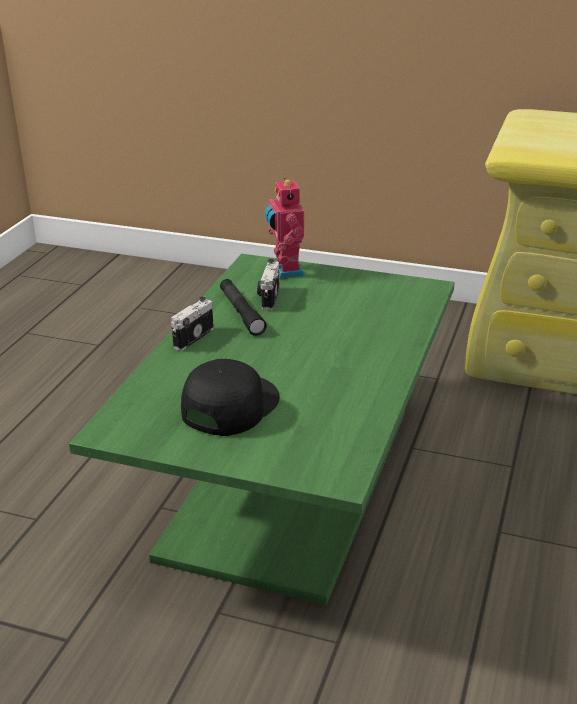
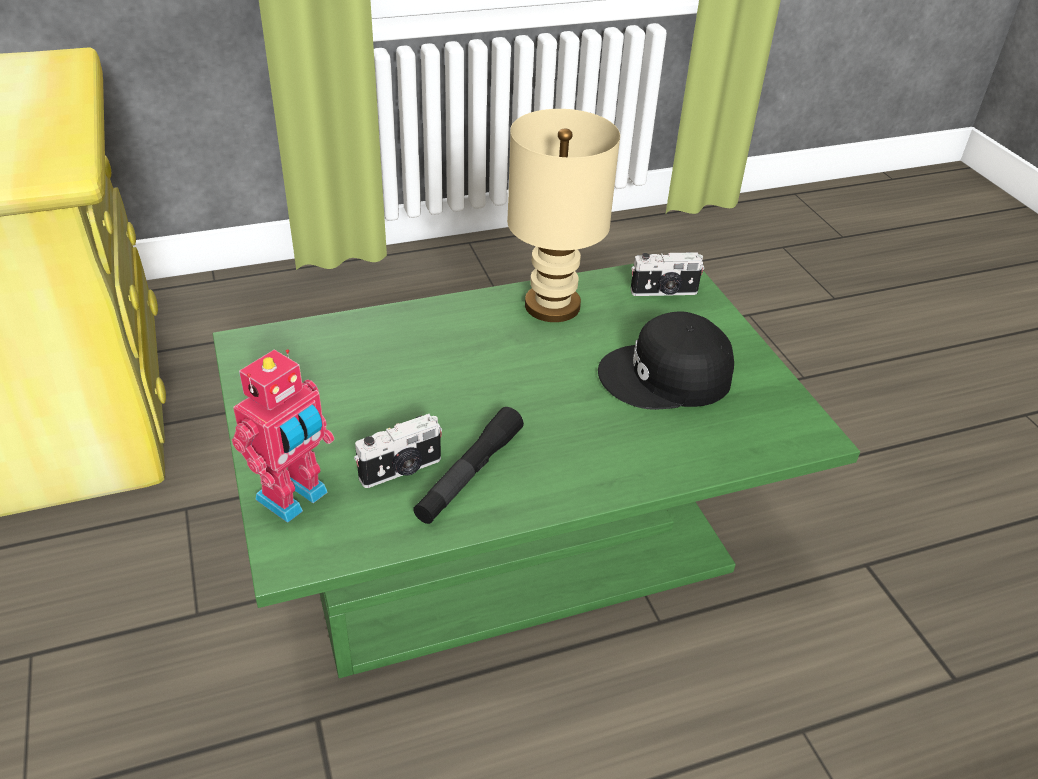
camera: 130 degrees left, 10 degrees up
(192, 337) = (577, 484): camera -> camera (664, 292)
(358, 397) = (554, 306): none -> beige table lamp

